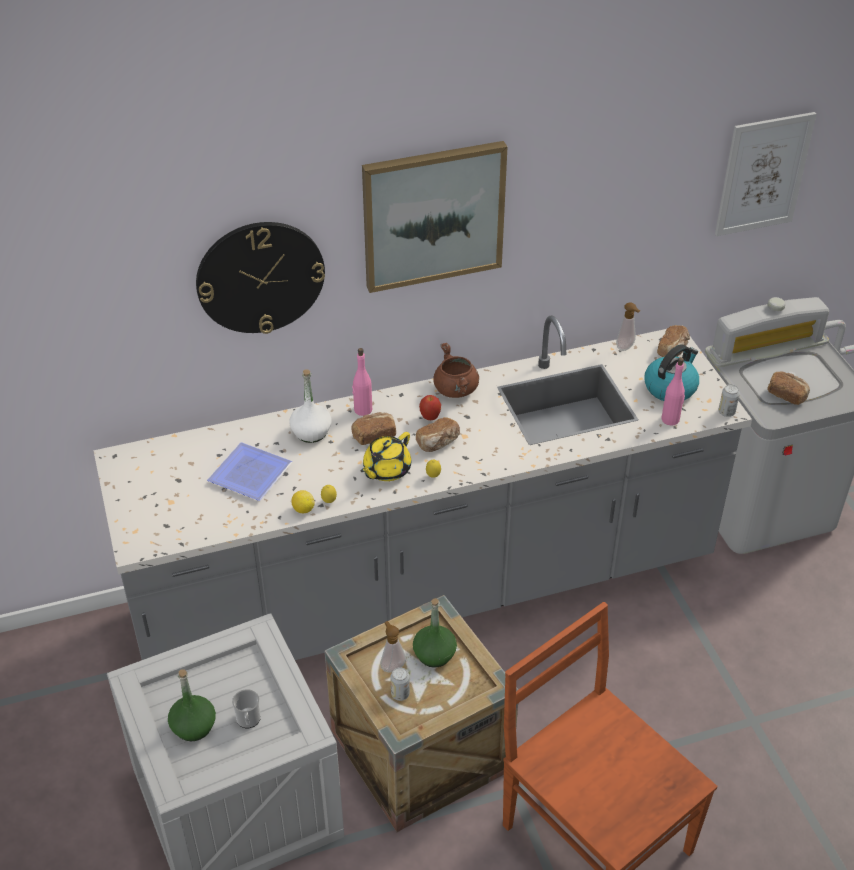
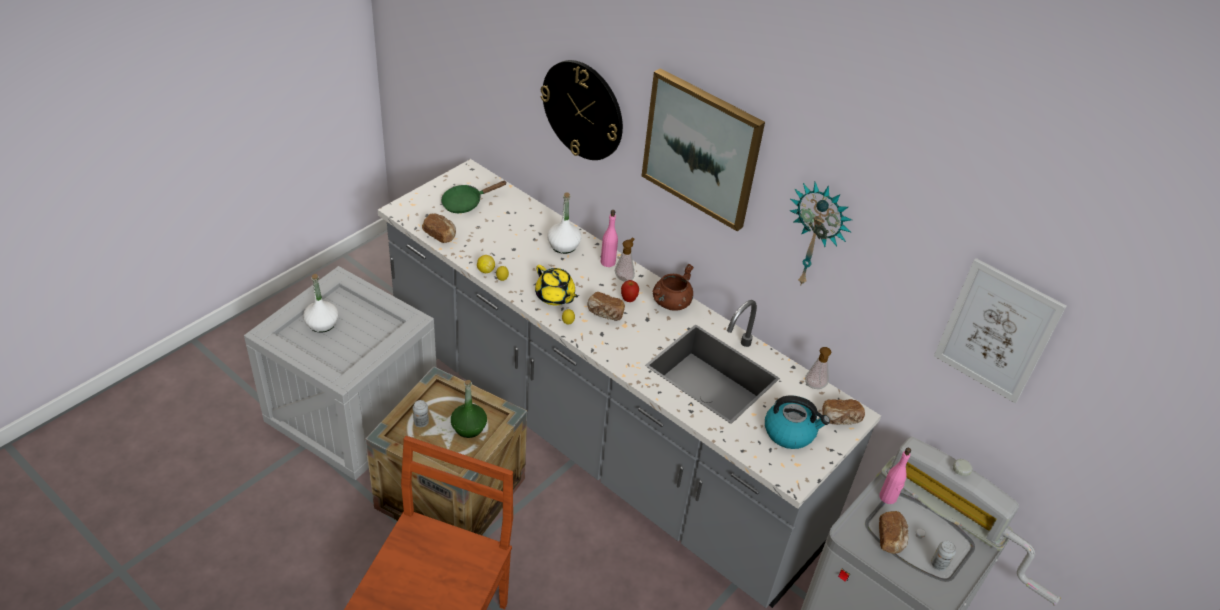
camera: 55 degrees right, 0 degrees up
(173, 484) = (466, 203): none -> green frying pan
(194, 726) = (322, 324): green bottle -> white bottle
(248, 721) = (340, 347): mug -> none
(249, 472) = (502, 232): plate -> none
(374, 436) = (585, 277): bread -> bread (440, 234)
(386, 470) = (555, 296): yellow teapot -> yellow teapot turned 135 degrees counterclockwise
(392, 666) = (443, 408): soap dispenser -> soap dispenser (624, 278)
(581, 212) = (817, 235): none -> wall clock
(670, 419) = (749, 445): pink bottle -> pink bottle (888, 497)
(726, 412) = (792, 481): can -> can (939, 564)

